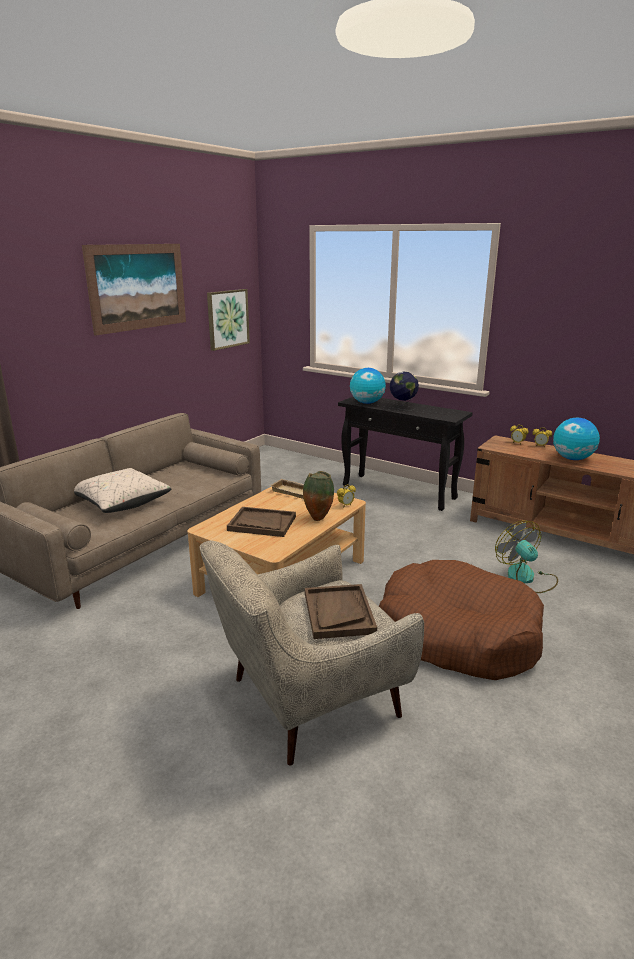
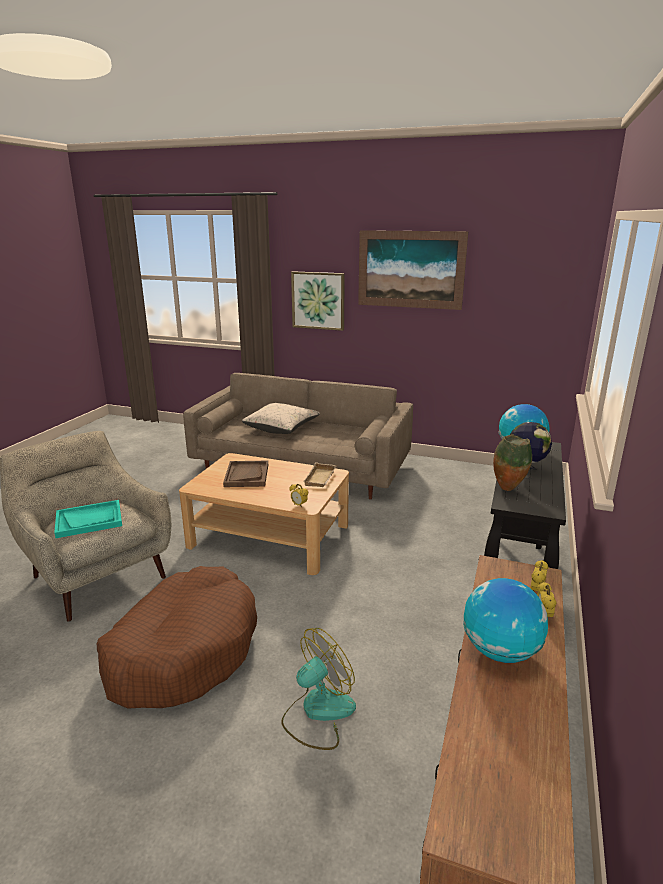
camera: 75 degrees right, 0 degrees up
(227, 319) = (528, 317): picture -> picture (318, 300)
(318, 518) = (264, 496): vase -> vase (508, 489)
(338, 613) = (89, 520): brown tray -> turquoise tray

